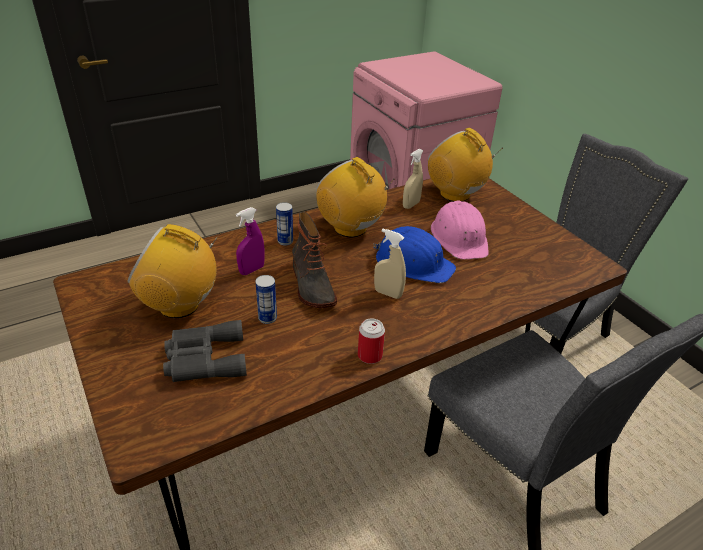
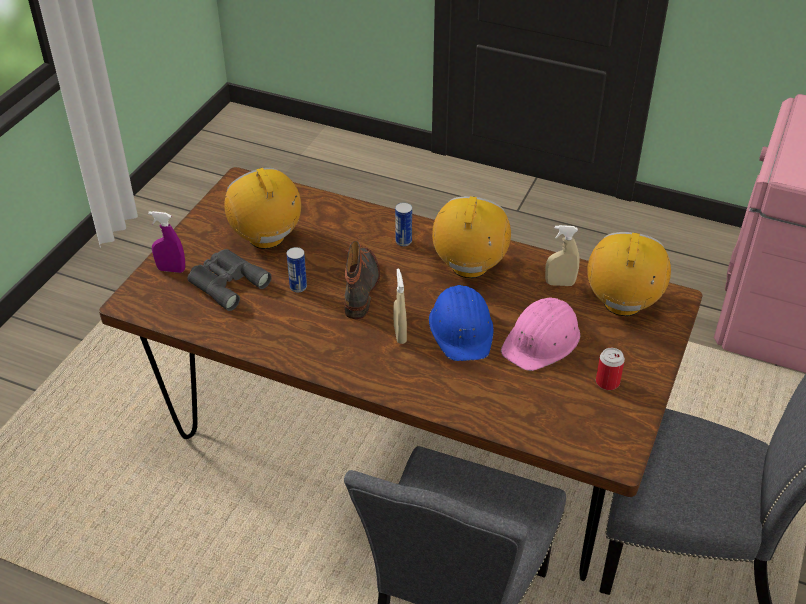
camera: 55 degrees right, 5 degrees up
(252, 270) = (345, 246): purple spray bottle -> purple spray bottle (171, 269)
(311, 285) = (361, 287): boot -> boot turned 150 degrees clockwise
(370, 355) = (312, 361): can -> can (607, 382)

